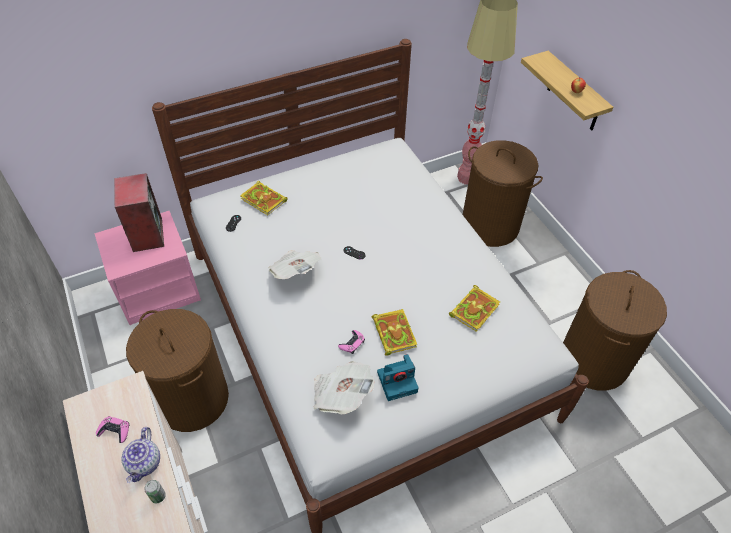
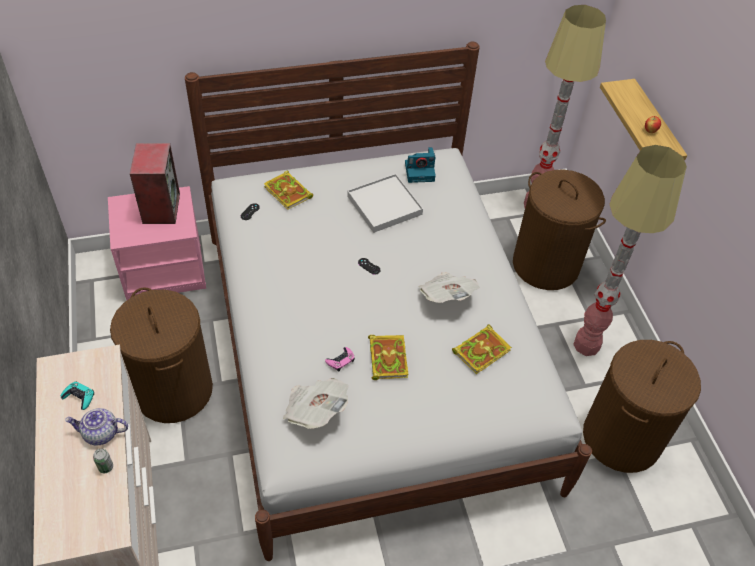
camera: 10 degrees right, 0 degrees up
(115, 431) = (79, 397): pink game controller -> turquoise game controller
(145, 463) = (100, 434): teapot -> teapot turned 75 degrees clockwise
(295, 272) = (301, 275): newspaper -> newspaper (446, 296)
(353, 197) = (384, 205): none -> white tray
(398, 381) = (378, 409): camera -> camera (420, 171)
(542, 287) = (586, 345): none -> floor lamp

